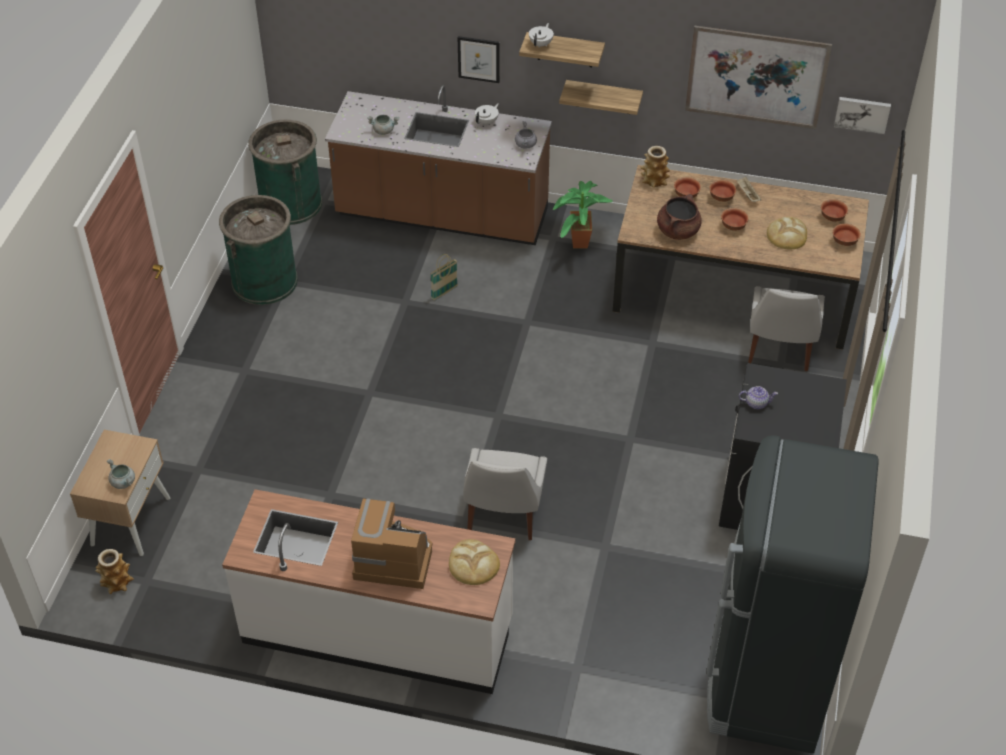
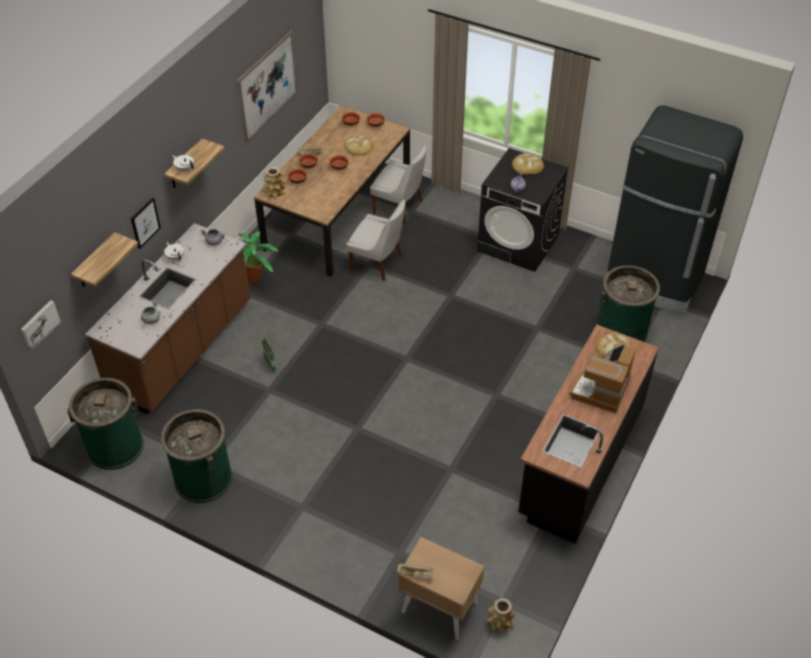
camera: 75 degrees left, 0 degrees up
(106, 444) = (415, 574): none -> beige tray
(124, 482) = (461, 564): grey cooking pot -> none
(378, 631) = (580, 460): white counter -> black counter
(503, 516) = (498, 374): white chair -> white chair (378, 263)
(603, 97) = (209, 178): shelf -> shelf (95, 262)
(639, 651) = (621, 331): none -> green trash can
(678, 231) = (331, 193): brown cooking pot -> none
(814, 407) = (527, 166): none -> bread
(862, 114) = (310, 62): picture -> picture (39, 324)

